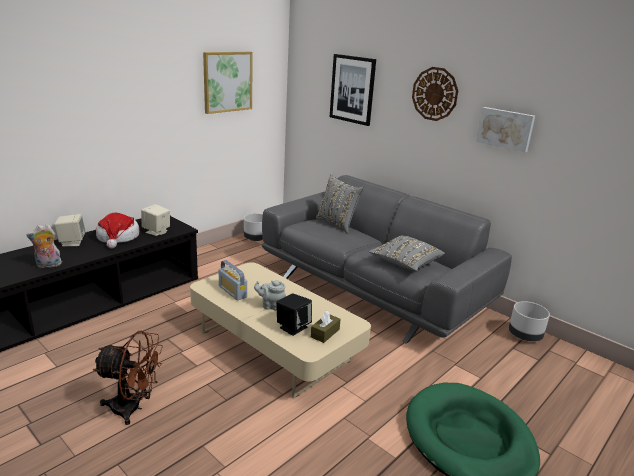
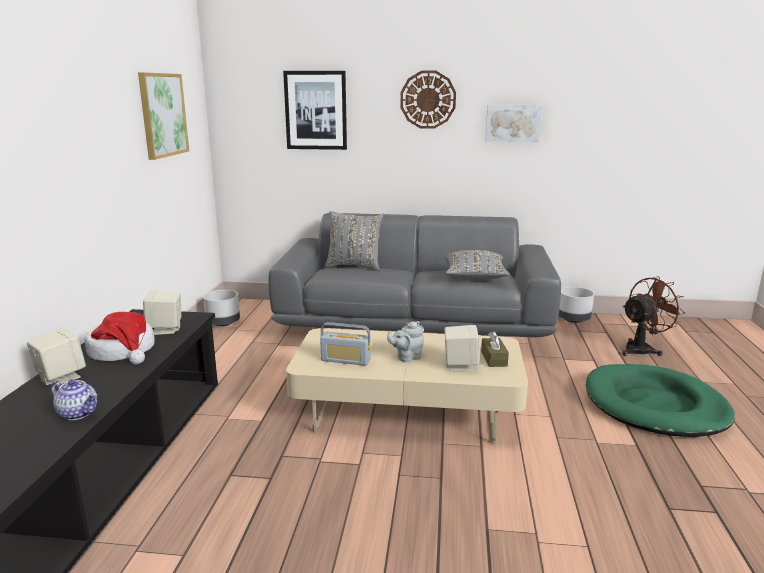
camera: 35 degrees left, 5 degrees down
(48, 265) = (78, 413): plush toy -> teapot
(133, 408) = (360, 540): brown fan -> brown fan (642, 349)
(293, 327) = (460, 365): black speaker -> beige speaker

